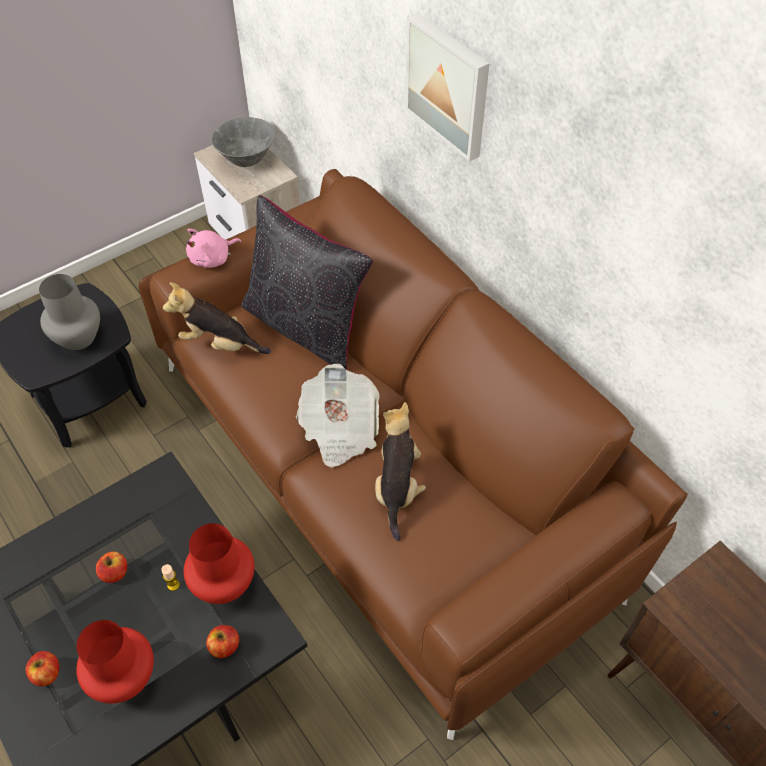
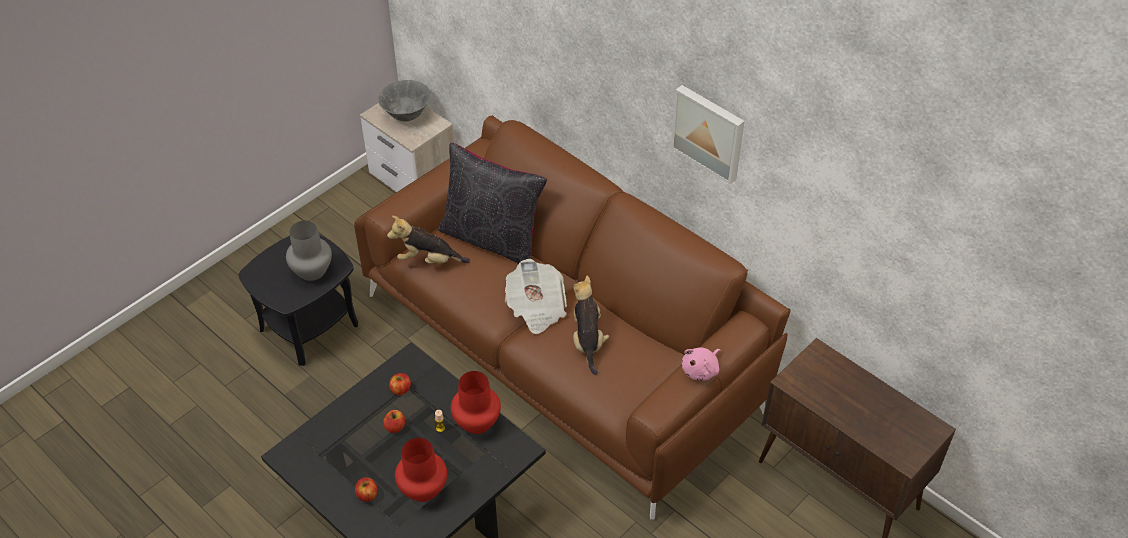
camera: 10 degrees left, 5 degrees down
(212, 259) = (411, 196): pink plush toy -> pink plush toy (701, 370)
(224, 646) = (488, 460): apple -> apple (400, 389)
(449, 85) = (588, 52): picture -> picture (709, 132)

